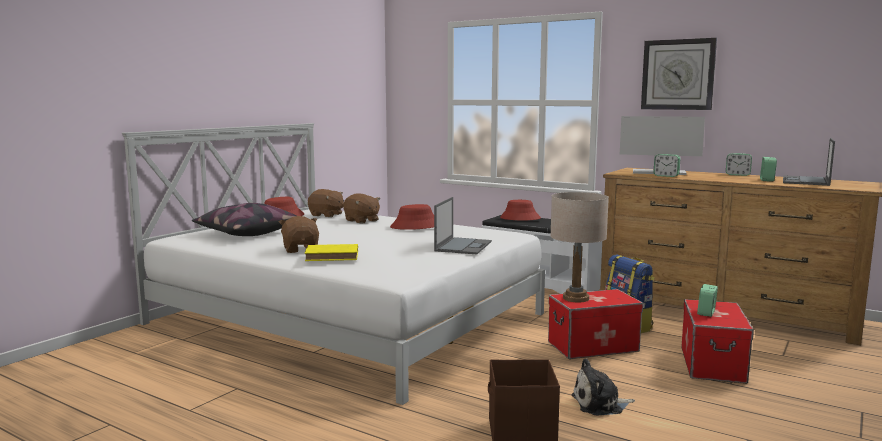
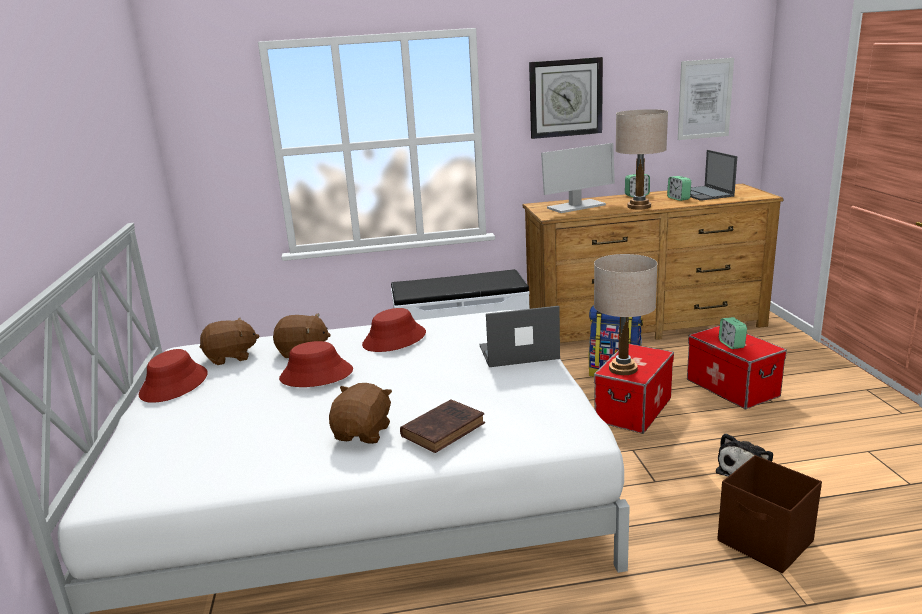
camera: 40 degrees left, 10 degrees up
(245, 233) = (205, 436): pillow -> none
(301, 249) = (363, 433): brown plush toy -> brown plush toy turned 75 degrees clockwise
(333, 256) = (445, 429): yellow book -> brown book
(463, 246) = (517, 352): laptop -> laptop turned 75 degrees counterclockwise
(520, 218) = (426, 285): red hat -> red hat (316, 375)
(666, 176) = (598, 211): alarm clock -> none
(710, 178) = (639, 206): none -> beige table lamp
(836, 84) = (705, 99): none -> picture

